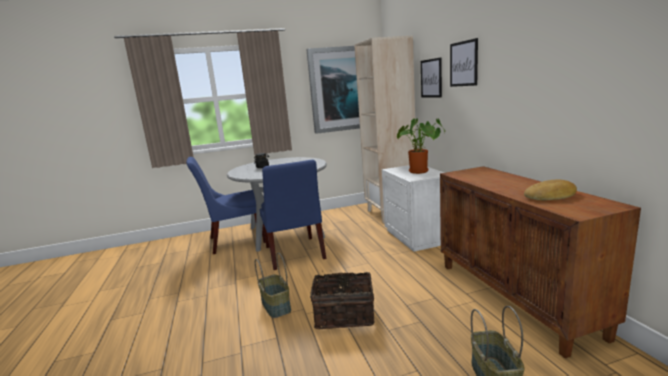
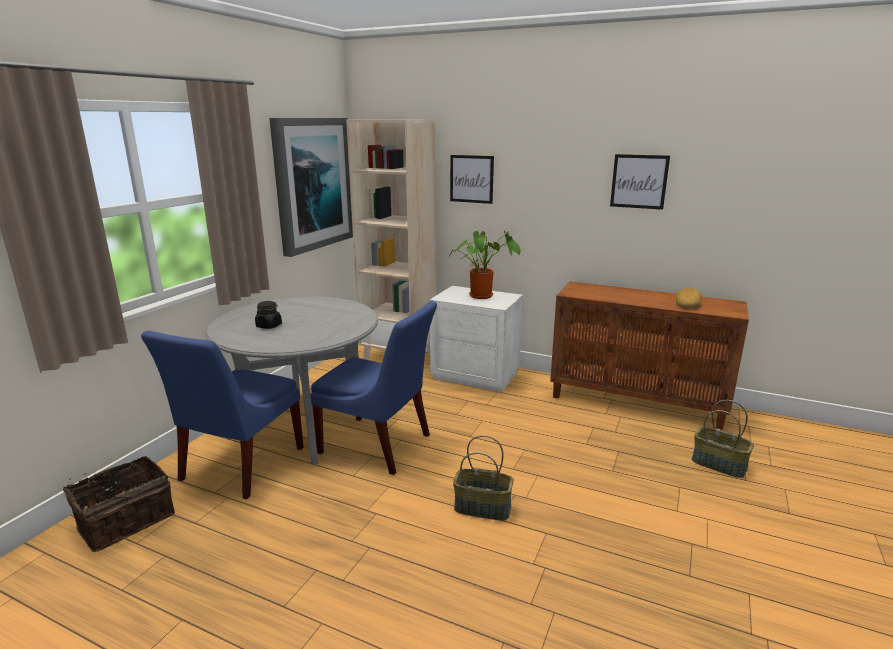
camera: 50 degrees left, 5 degrees up
(344, 314) = (558, 478): basket -> basket (125, 520)
(463, 63) = (536, 169): picture -> picture (639, 181)

